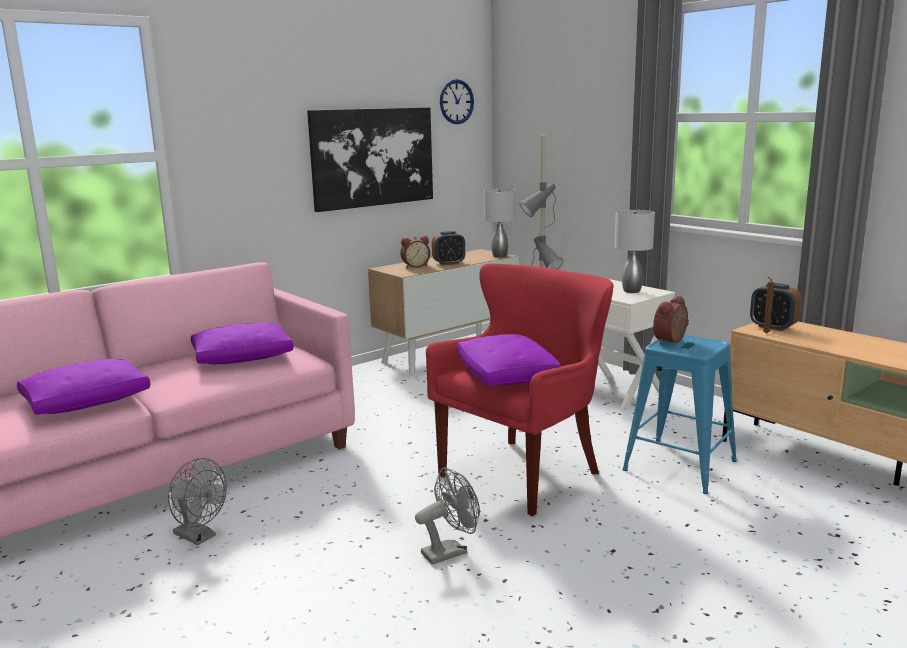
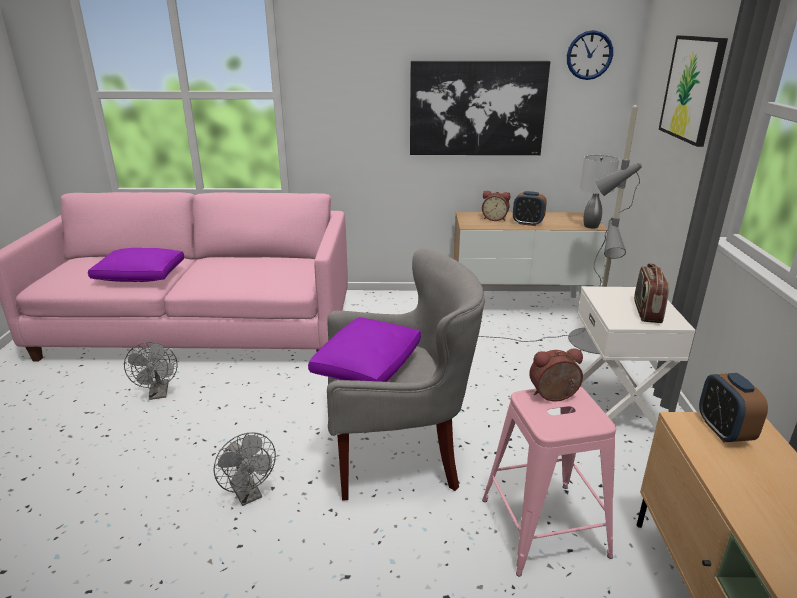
camera: 40 degrees right, 10 degrees up
(243, 357) = (265, 270): purple pillow -> none
(450, 551) = (249, 495): grey fan -> grey fan turned 45 degrees clockwise
(523, 474) = (399, 455): red armchair -> grey armchair
(579, 118) = (692, 88): none -> picture
(632, 291) = (646, 311): grey table lamp -> radio
(679, 465) = (544, 526): blue stool -> pink stool
(765, 333) = (692, 436): brown candle -> none

